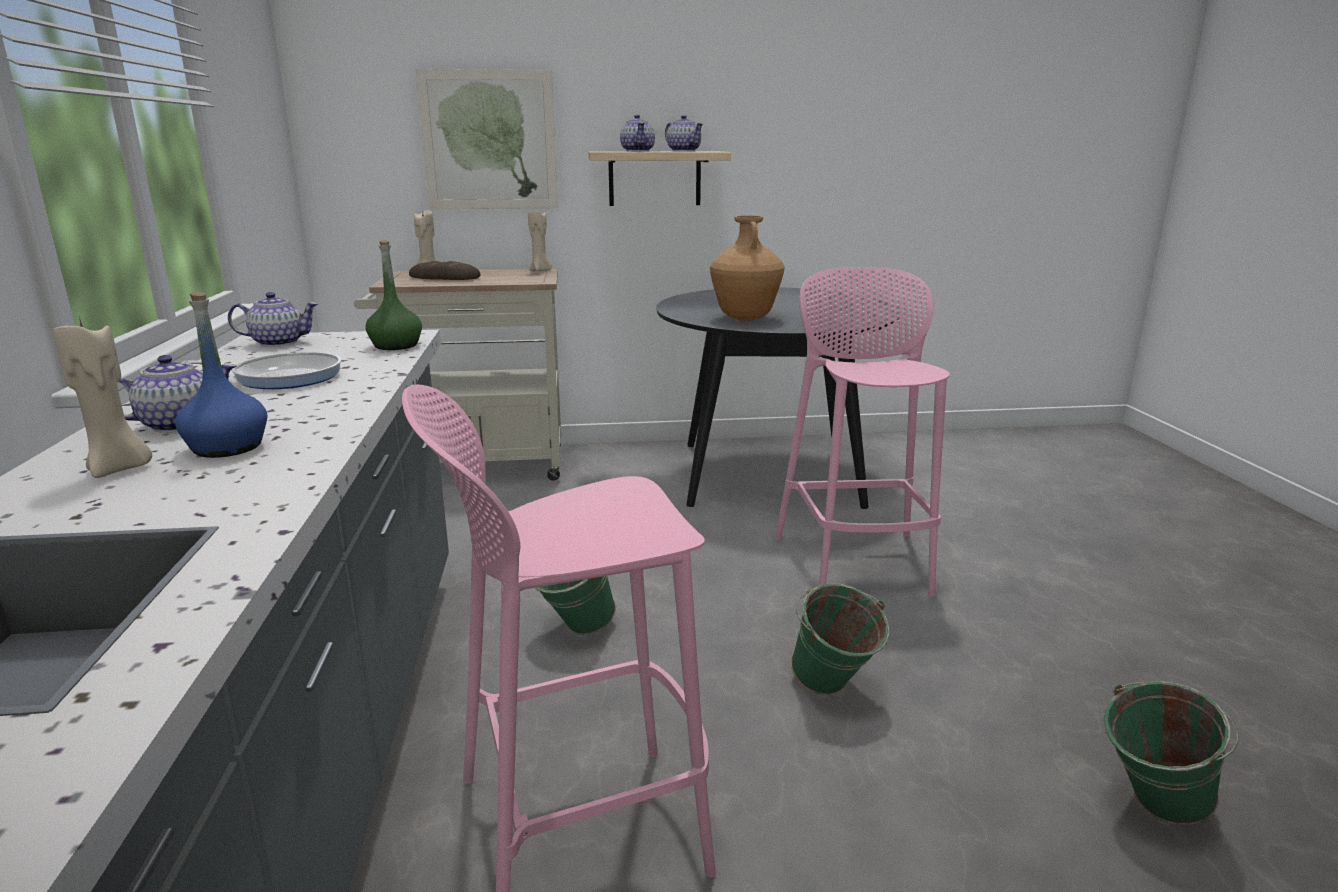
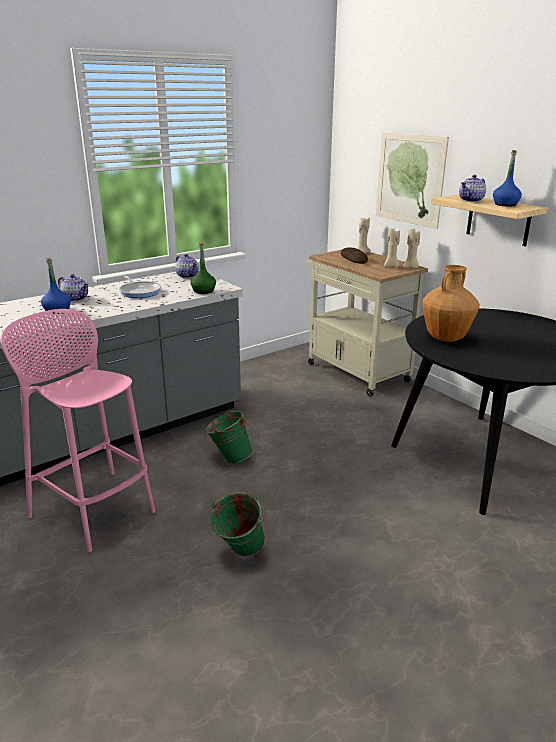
camera: 60 degrees right, 5 degrees up
(119, 469) = (31, 307): beige candle -> beige candle (391, 267)
(683, 151) = (505, 204): teapot -> blue bottle
(857, 563) = (393, 529): pink stool -> none
(1149, 809) = (211, 708): green bucket -> none

